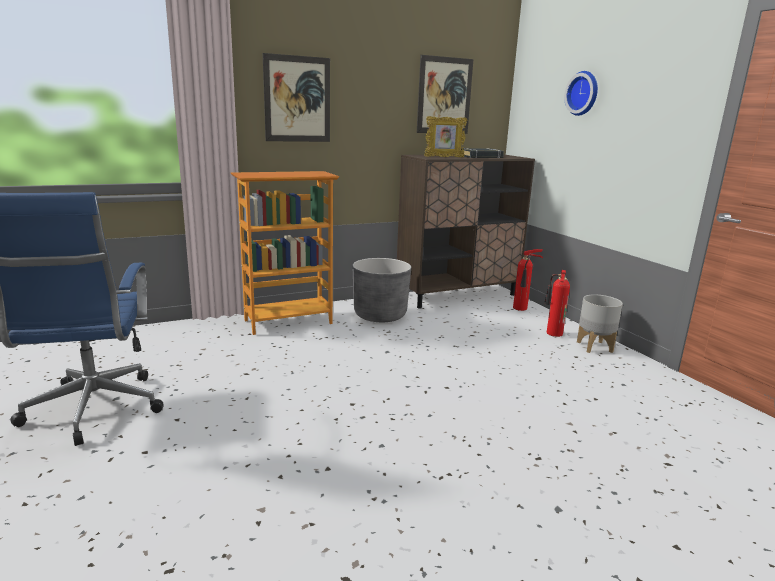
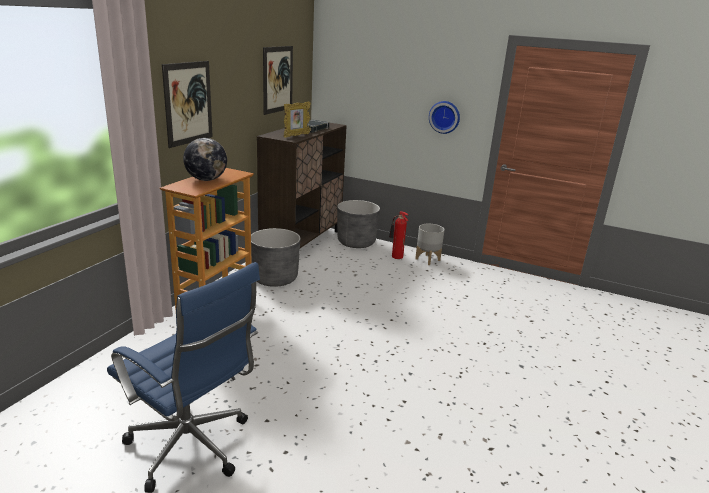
camera: 40 degrees left, 5 degrees up
(282, 173) = (206, 180): none -> globe
(521, 308) = (356, 242): fire extinguisher -> grey planter
(583, 93) = (388, 78): wall clock -> wall clock (444, 117)

